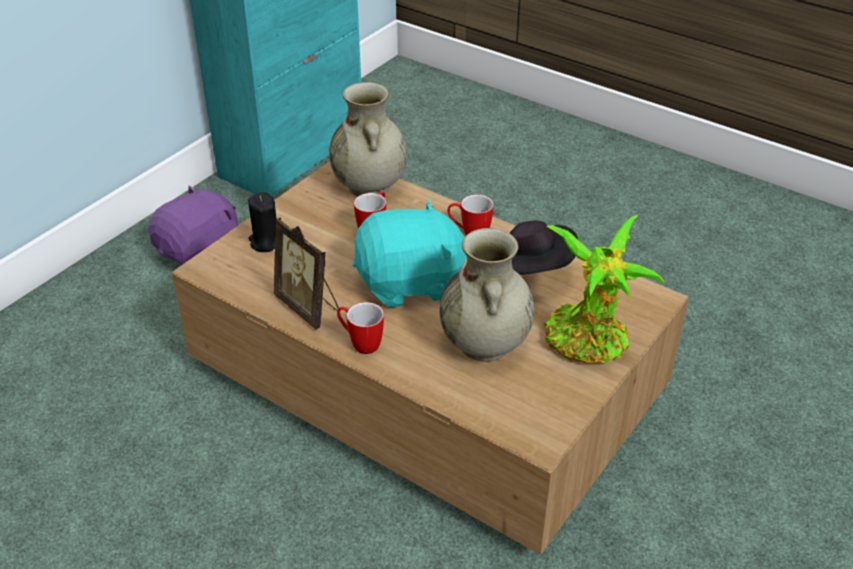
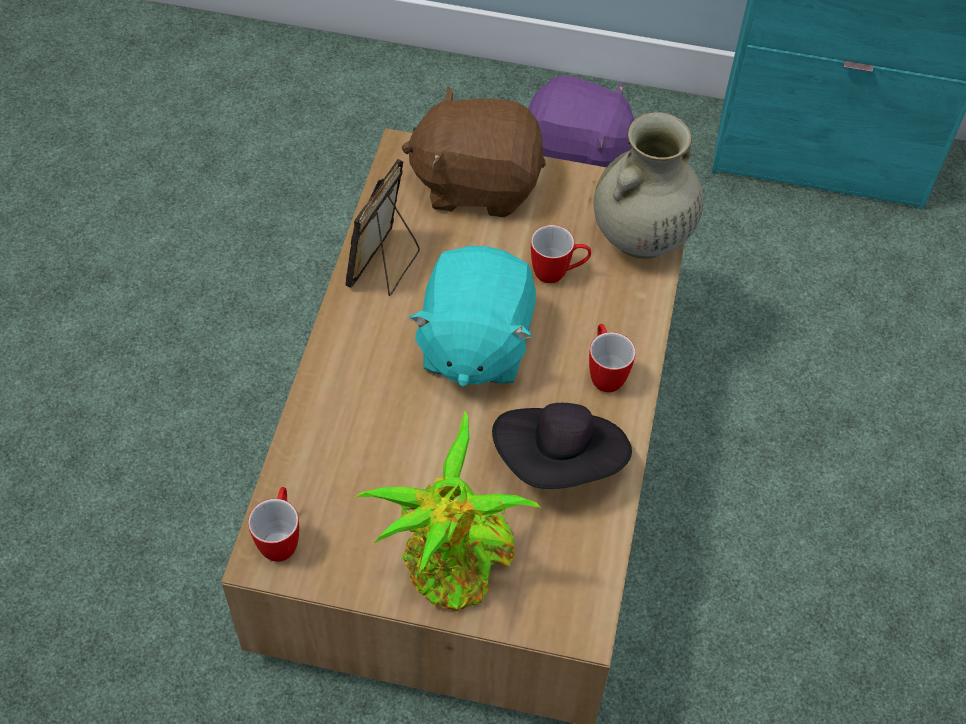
camera: 65 degrees right, 15 degrees up
(265, 242) = (476, 183): black candle -> brown plush toy
(360, 343) = (347, 334): mug -> mug (281, 538)
(410, 283) = (474, 344): turquoise plush toy -> turquoise plush toy turned 45 degrees clockwise
(485, 345) = (398, 456): beige vase -> none

